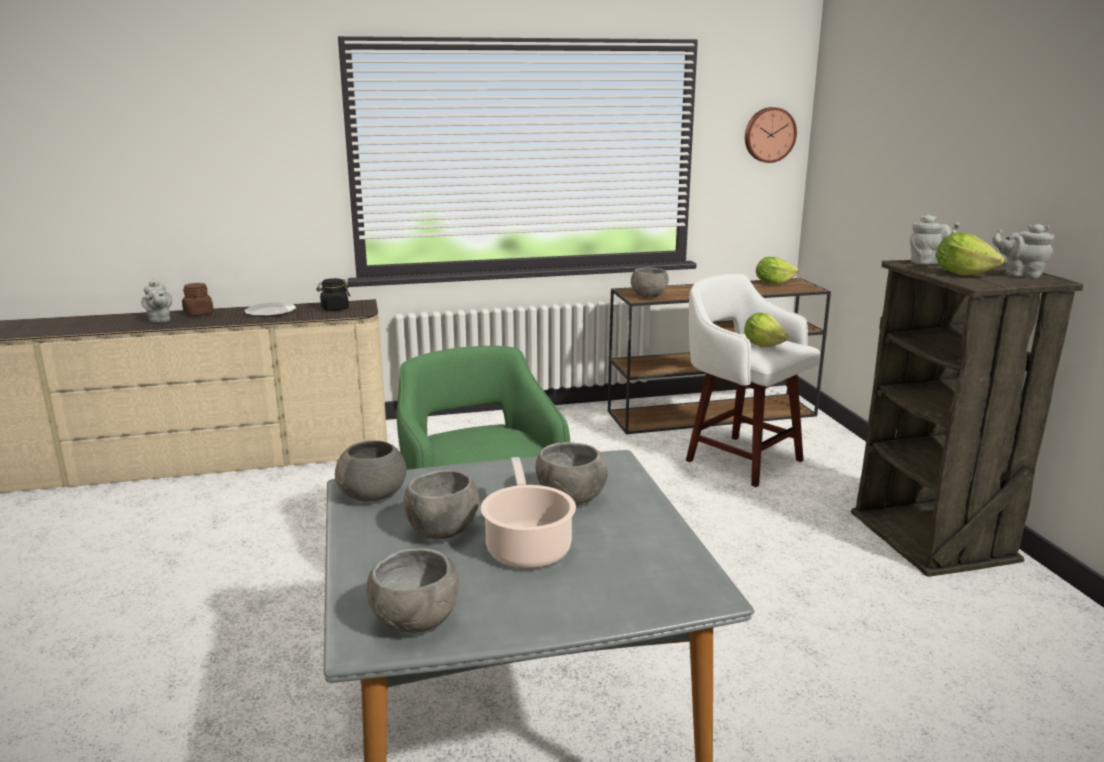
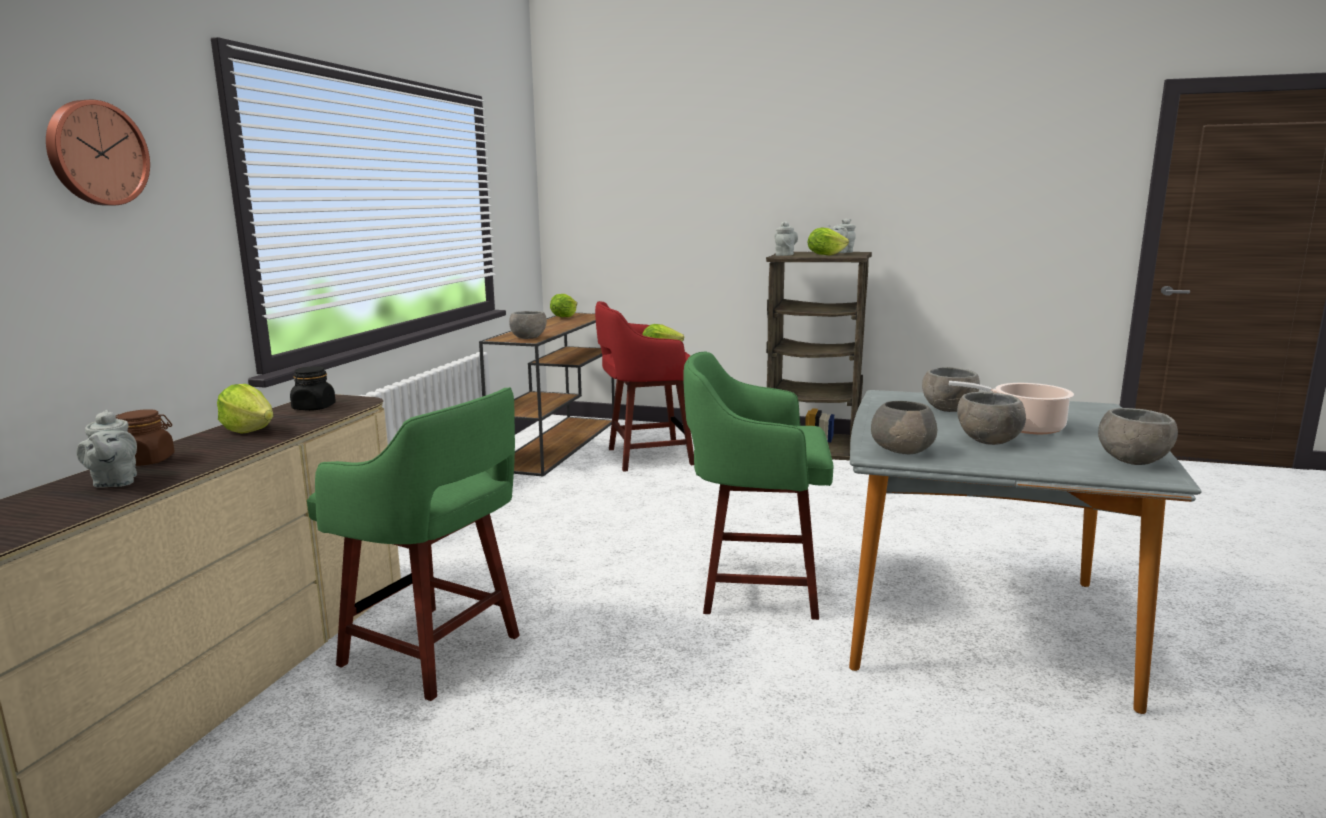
camera: 60 degrees left, 5 degrees down
(159, 320) = (114, 482): grey teapot -> grey teapot turned 60 degrees clockwise
(271, 312) = (249, 430): plate -> lettuce
(294, 501) = (436, 652): none -> green stool
(740, 459) = (646, 457): white stool -> red stool
(769, 134) = (522, 189): wall clock -> wall clock (95, 153)

